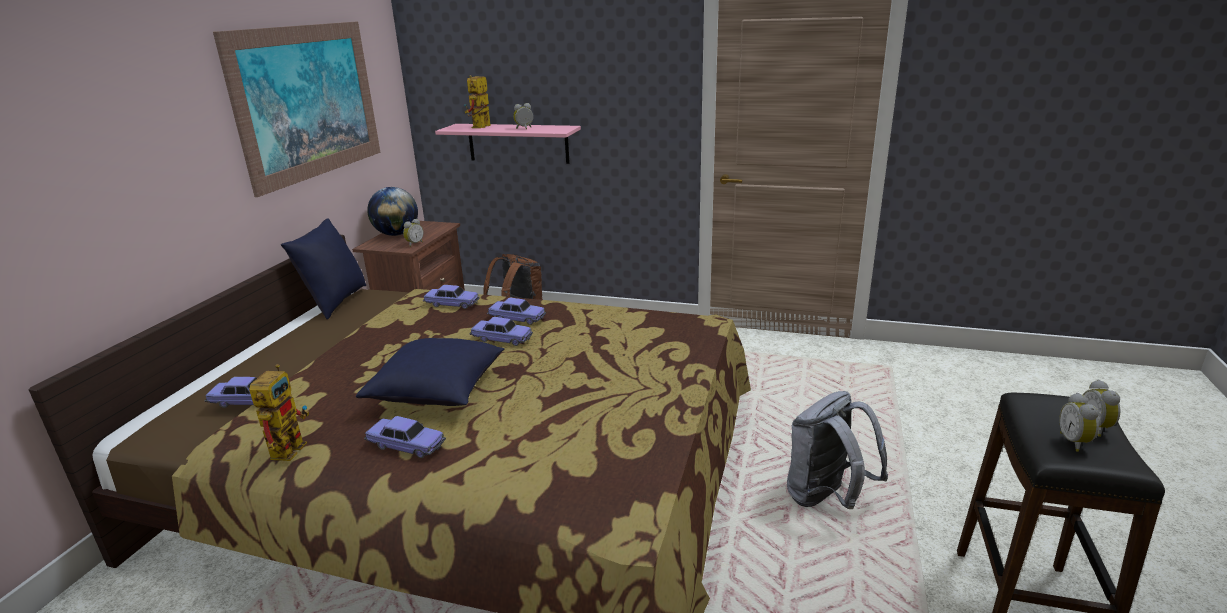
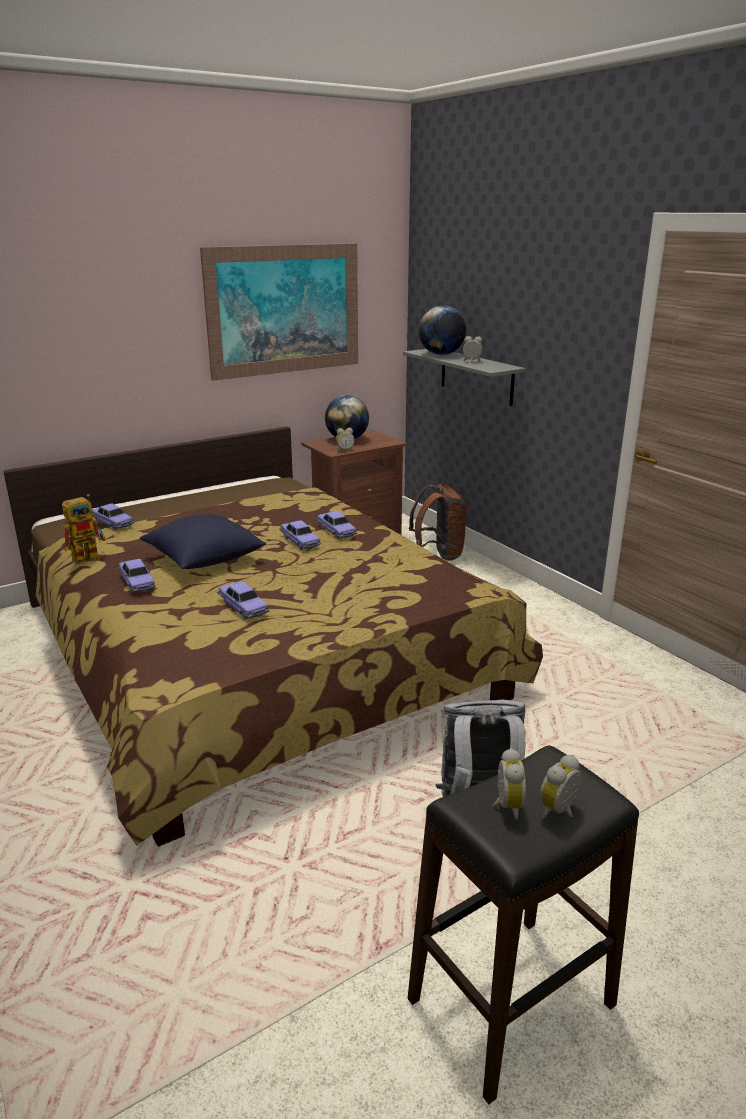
camera: 40 degrees right, 0 degrees up
(335, 302) = (256, 480): blue pillow -> none
(452, 304) = (314, 505): toy car -> toy car (243, 607)
(480, 127) = (441, 354): toy robot -> globe
(518, 143) = (476, 376): pink shelf -> grey shelf
(1075, 442) = (506, 806): alarm clock -> alarm clock turned 135 degrees clockwise

